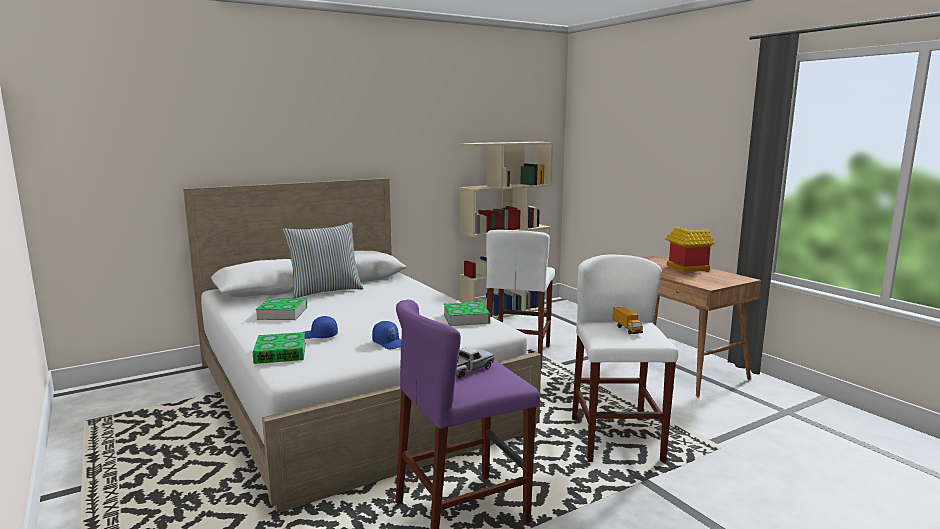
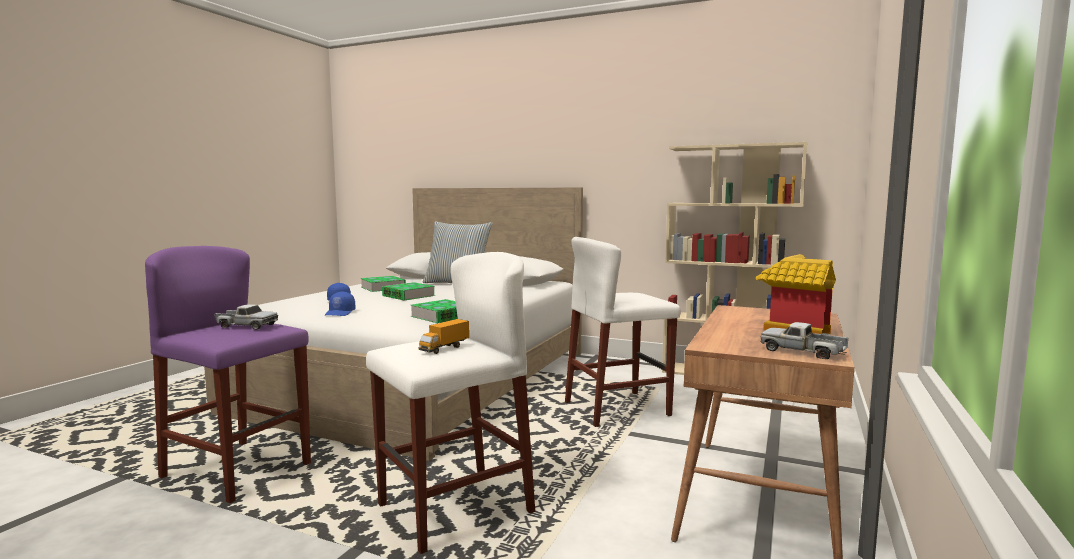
camera: 55 degrees right, 5 degrees down
(280, 353) = (289, 301): book -> book (408, 296)
(731, 278) = (802, 352): none -> toy truck

